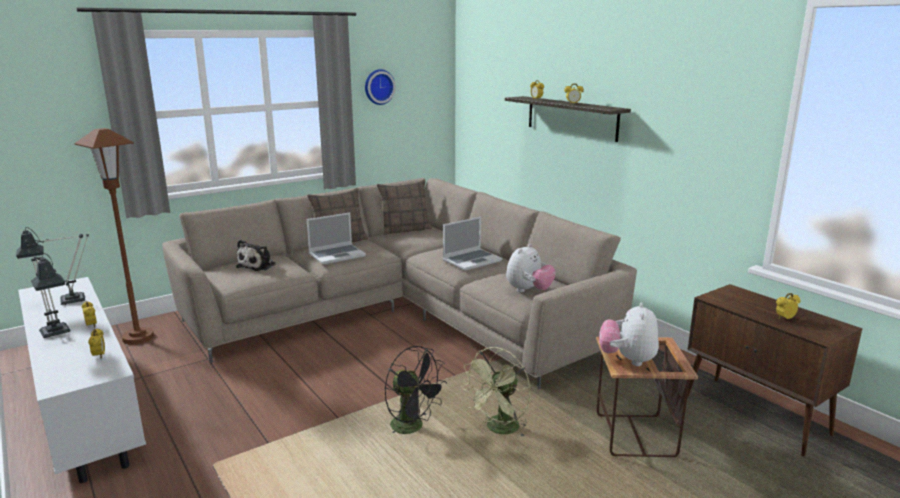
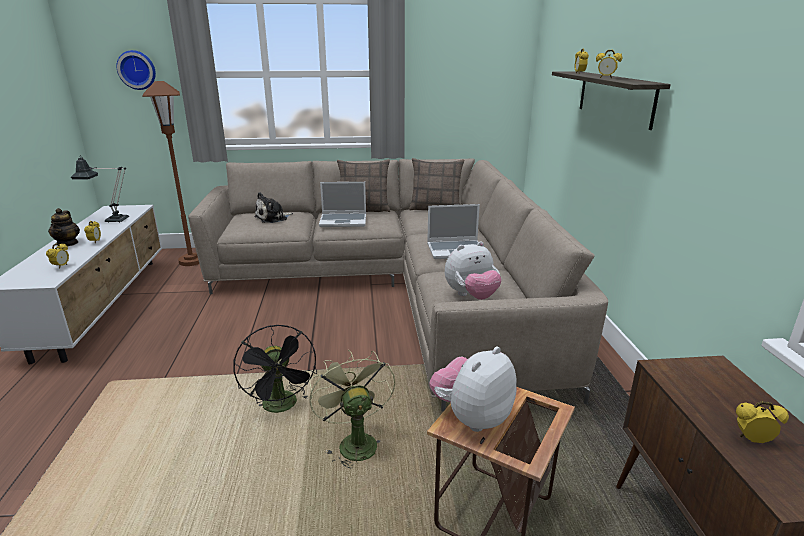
camera: 30 degrees right, 5 degrees up
(56, 334) = (68, 243): table lamp -> teapot
(378, 87) = (441, 59): wall clock -> wall clock (137, 70)
(499, 430) = (354, 442): green fan -> green fan turned 90 degrees clockwise

